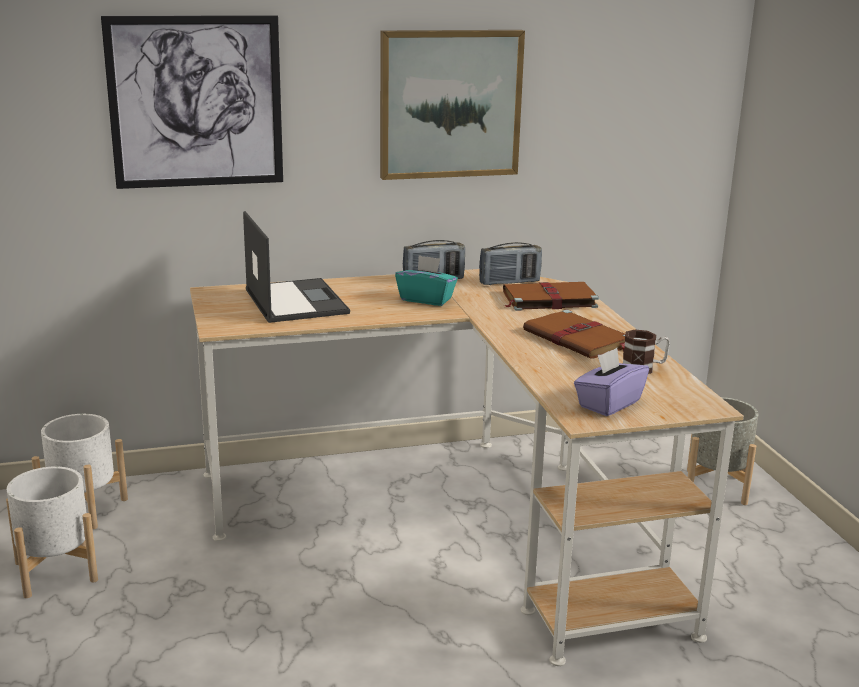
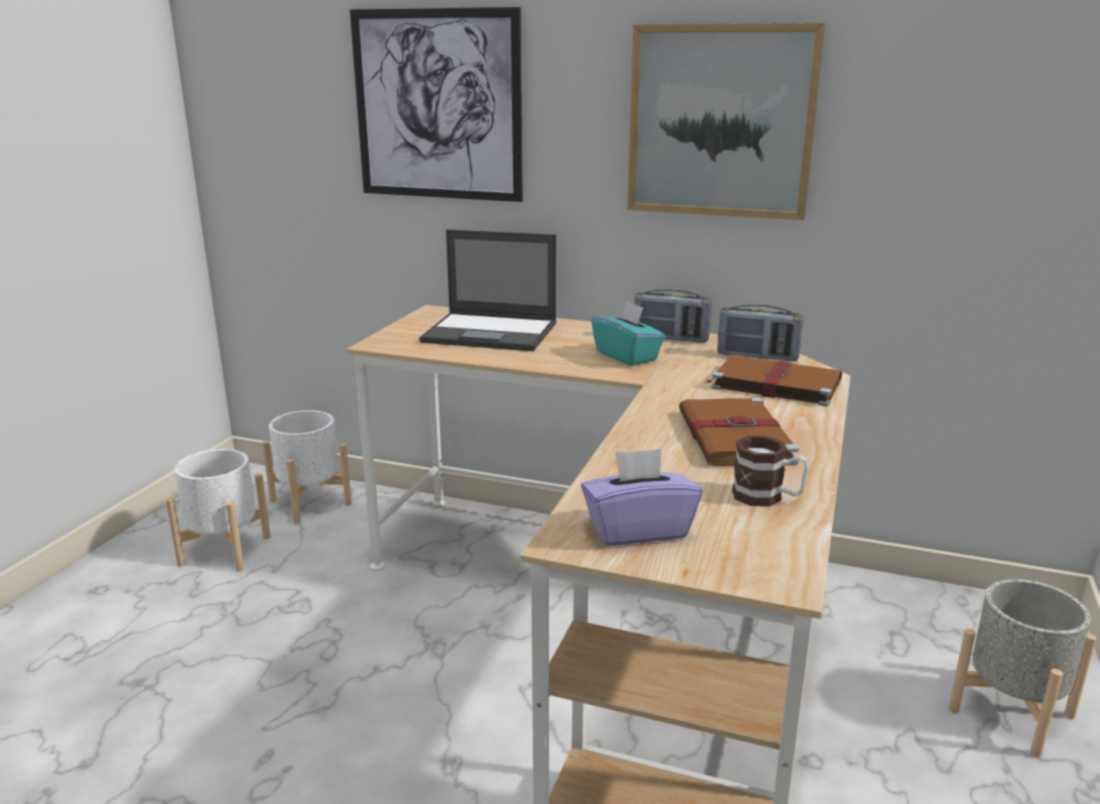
camera: 35 degrees right, 0 degrees up
(295, 301) = (492, 333): laptop -> laptop turned 90 degrees clockwise

